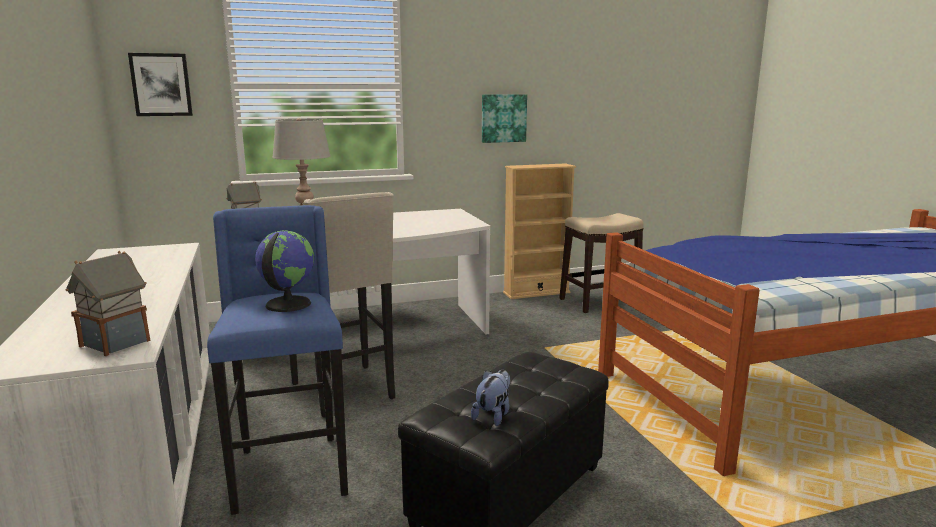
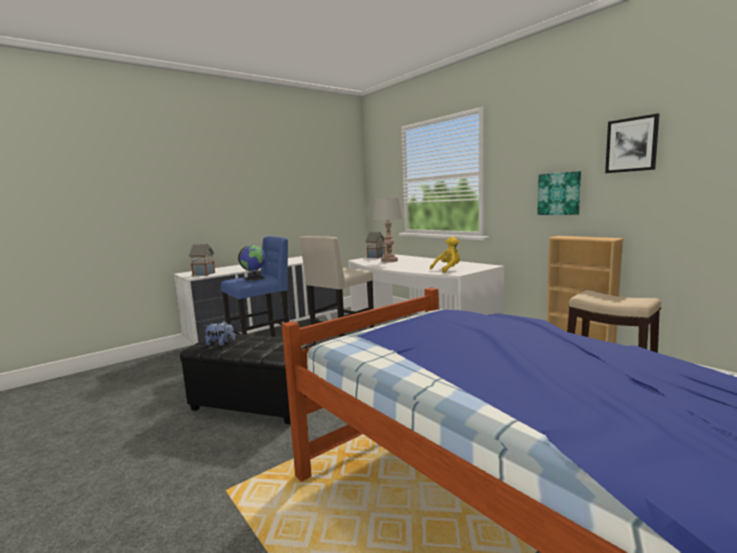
camera: 70 degrees right, 5 degrees down
(161, 85) = (381, 182): picture -> picture (631, 145)
(443, 223) = (448, 270): none -> yellow plush toy

